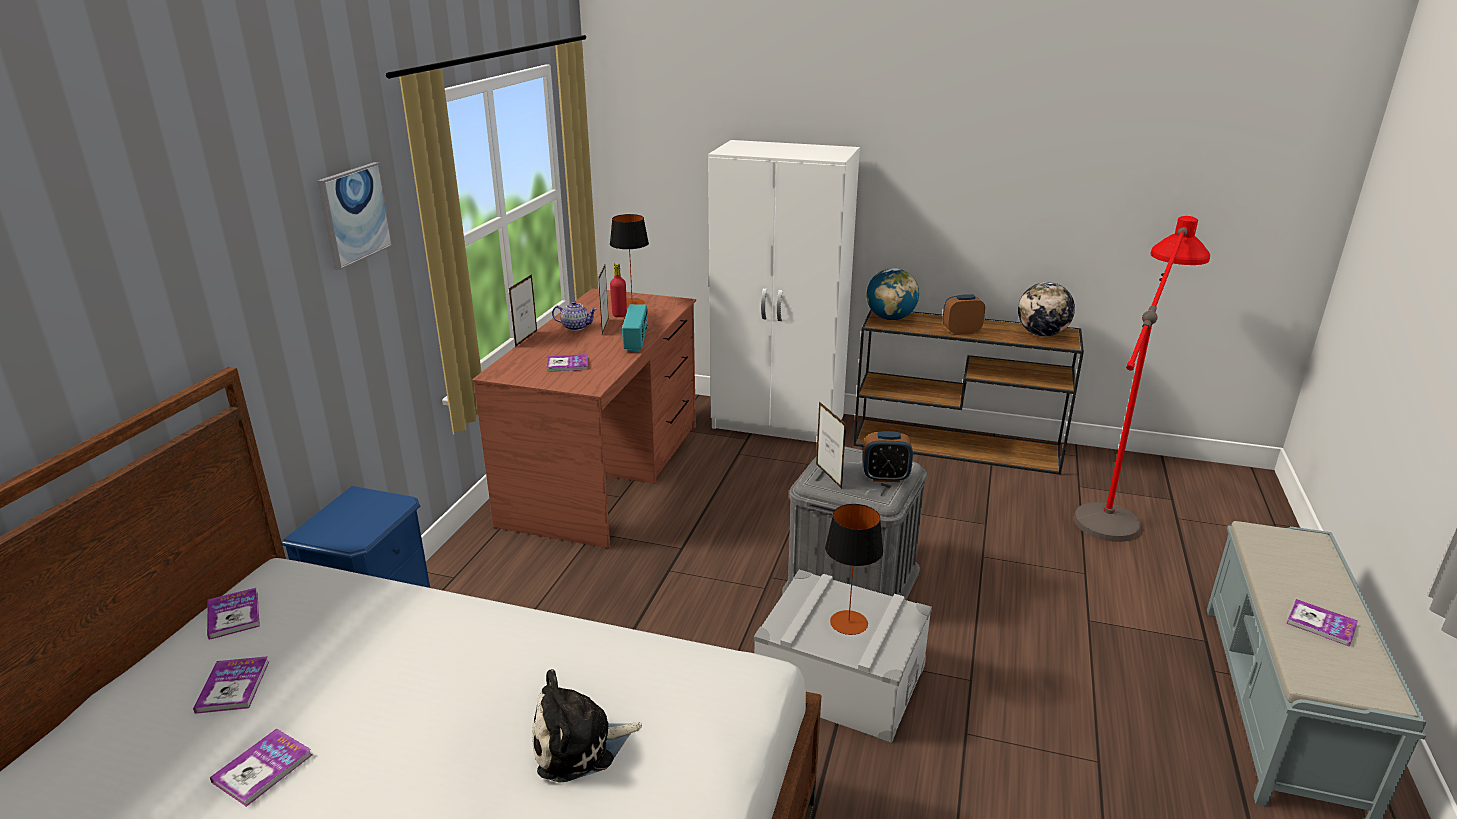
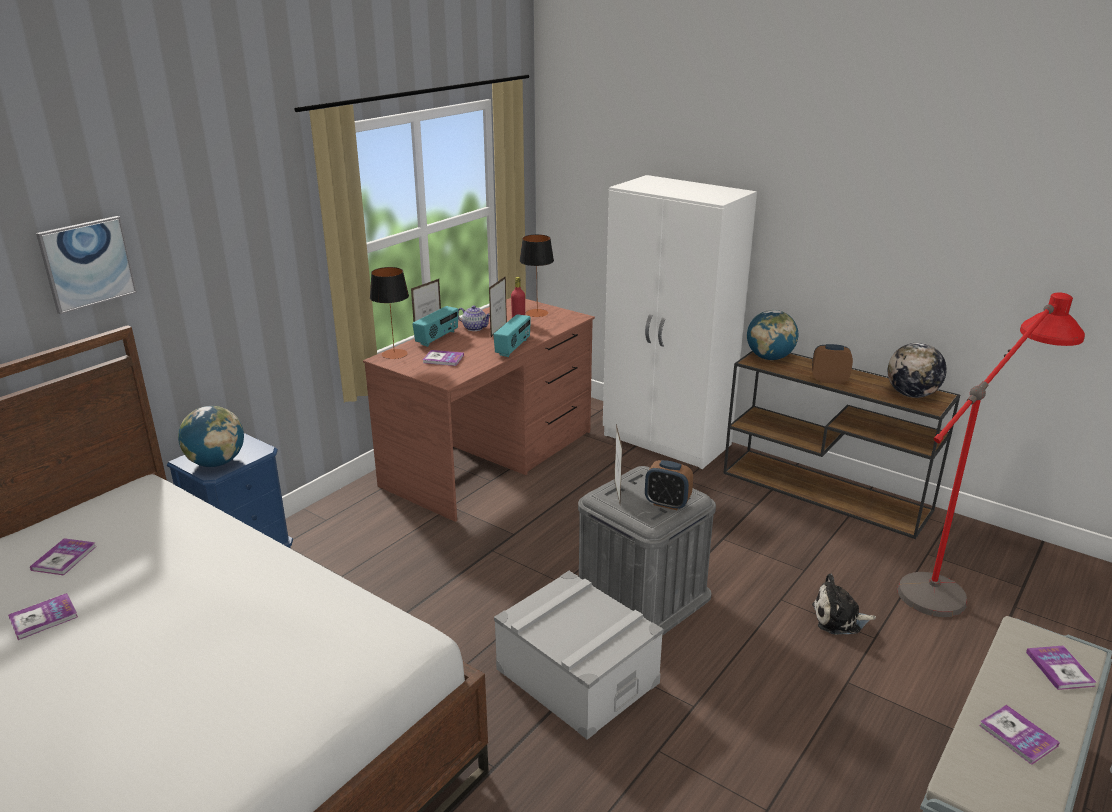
camera: 20 degrees right, 0 degrees up
(233, 615) = (97, 509): book -> book (1059, 669)
(352, 528) = (216, 463): none -> globe
(354, 214) = (261, 218): picture -> picture (87, 263)
(542, 343) = (437, 338): none -> radio
(579, 745) = (247, 658): plush toy -> plush toy (839, 619)
(848, 622) = (580, 625): table lamp -> table lamp (394, 354)

